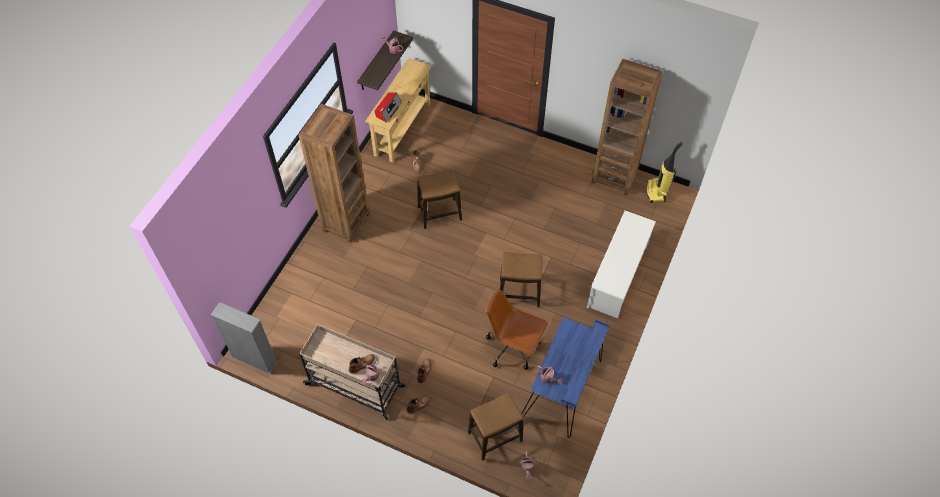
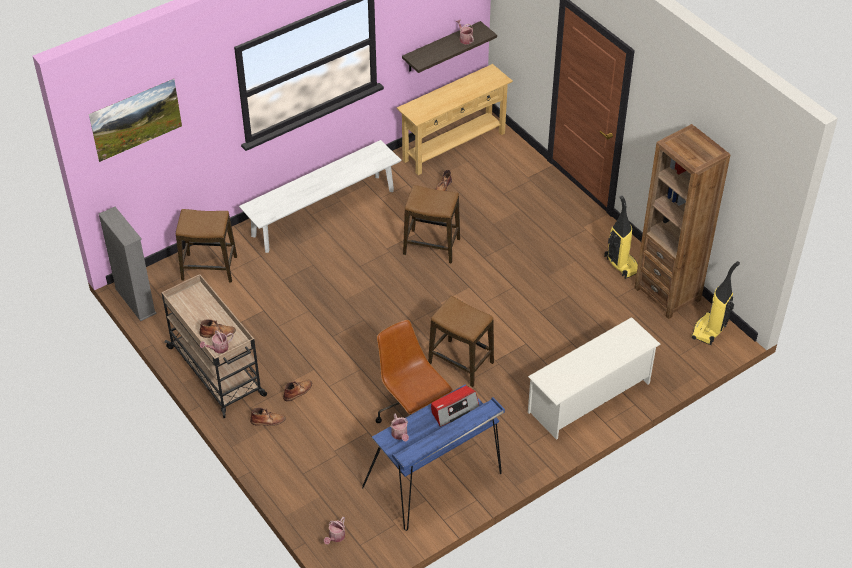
camera: 30 degrees right, 10 degrees down
(219, 238) = (138, 132): none -> picture
(346, 222) = (323, 213): brown bookcase -> white bench
(388, 110) = (430, 106): radio -> radio (454, 410)
(495, 437) = (324, 490): stool -> stool (209, 268)
(572, 169) = (621, 265): none -> vacuum cleaner

